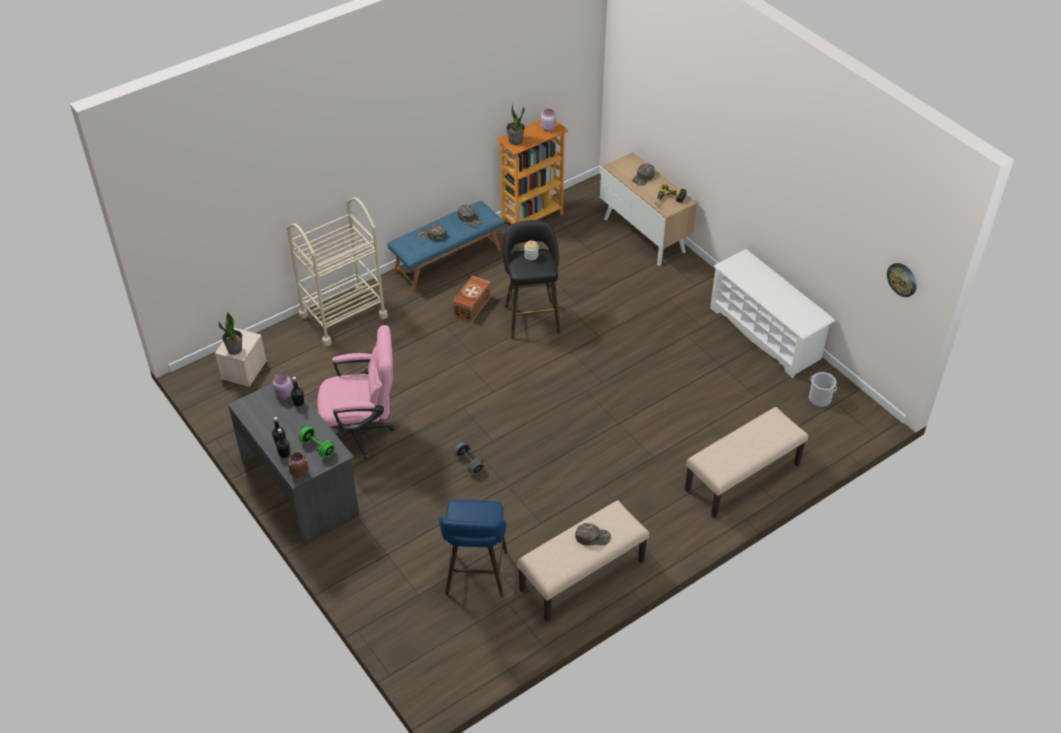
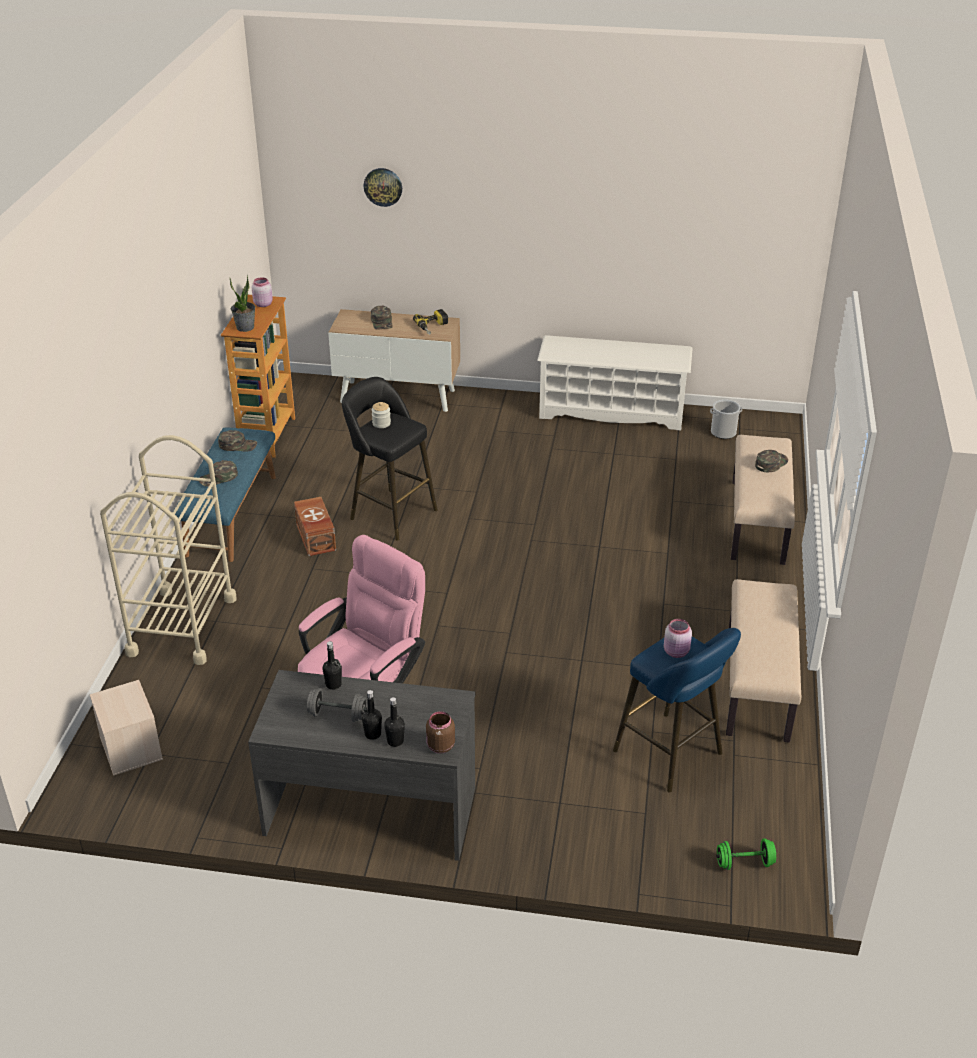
camera: 45 degrees left, 10 degrees down
(235, 349) = (126, 713): potted plant -> none
(284, 394) = (303, 688): pink jar -> pink jar (677, 652)
(318, 447) = (423, 710): green dumbbell -> green dumbbell (744, 863)
(469, 463) = (516, 666): grey dumbbell -> grey dumbbell (337, 715)
(593, 537) = (766, 618): green cap -> green cap (770, 463)
(902, 279) = (777, 245): wall clock -> wall clock (383, 187)

